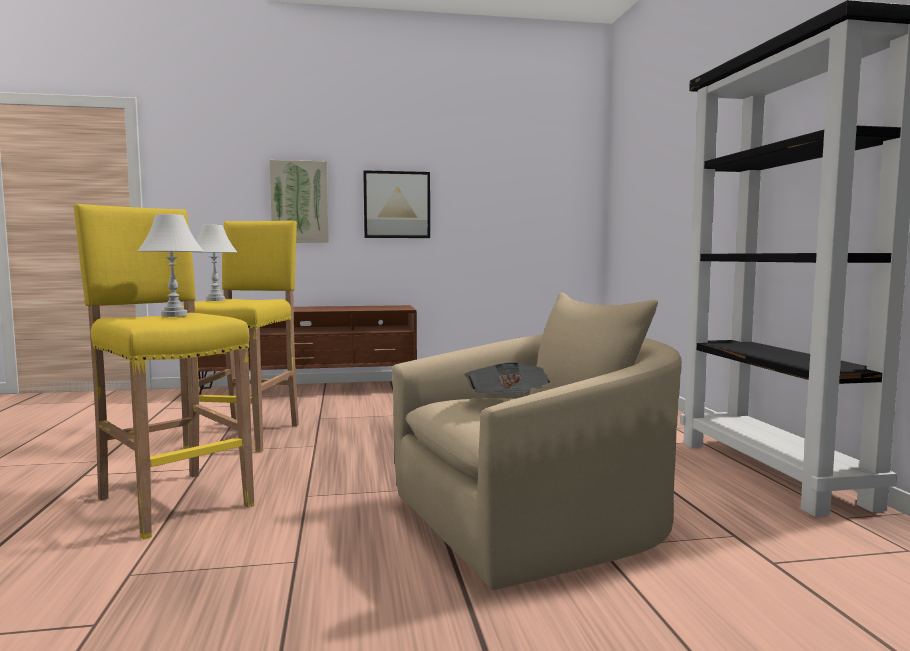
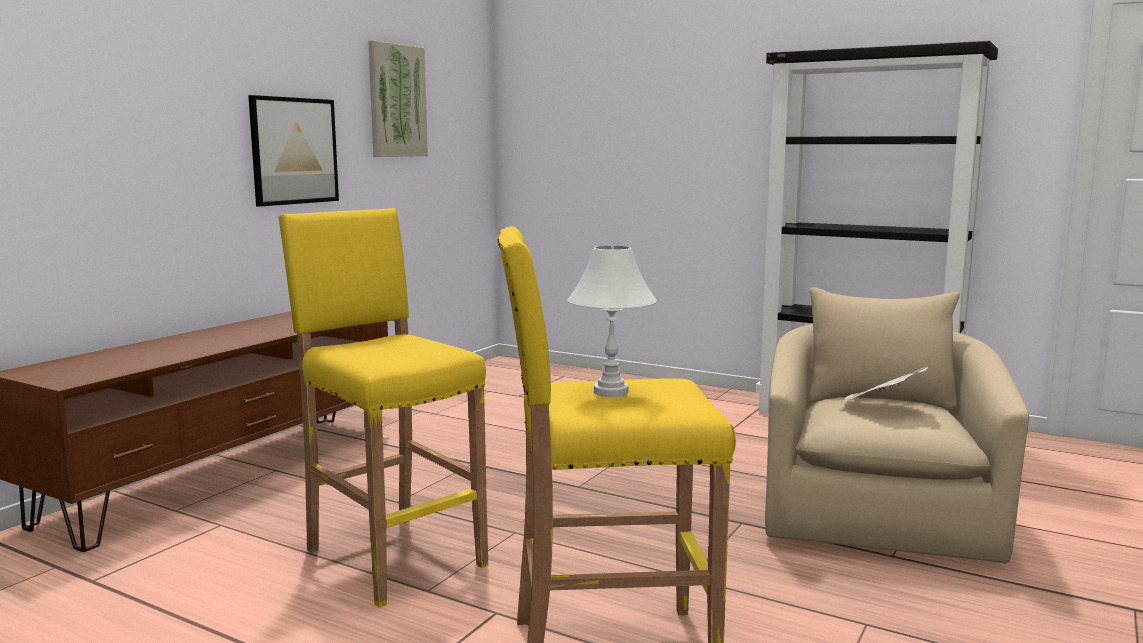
camera: 50 degrees left, 5 degrees up
(215, 300) = (369, 355): white table lamp -> none
(299, 202) = (159, 149): picture -> picture (396, 101)

